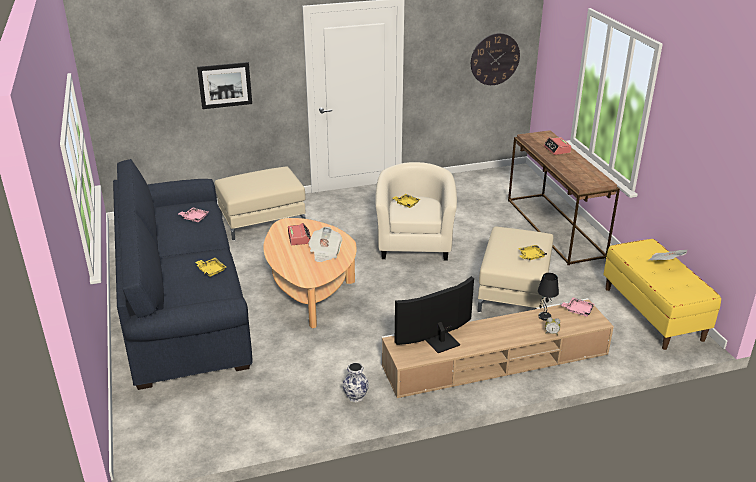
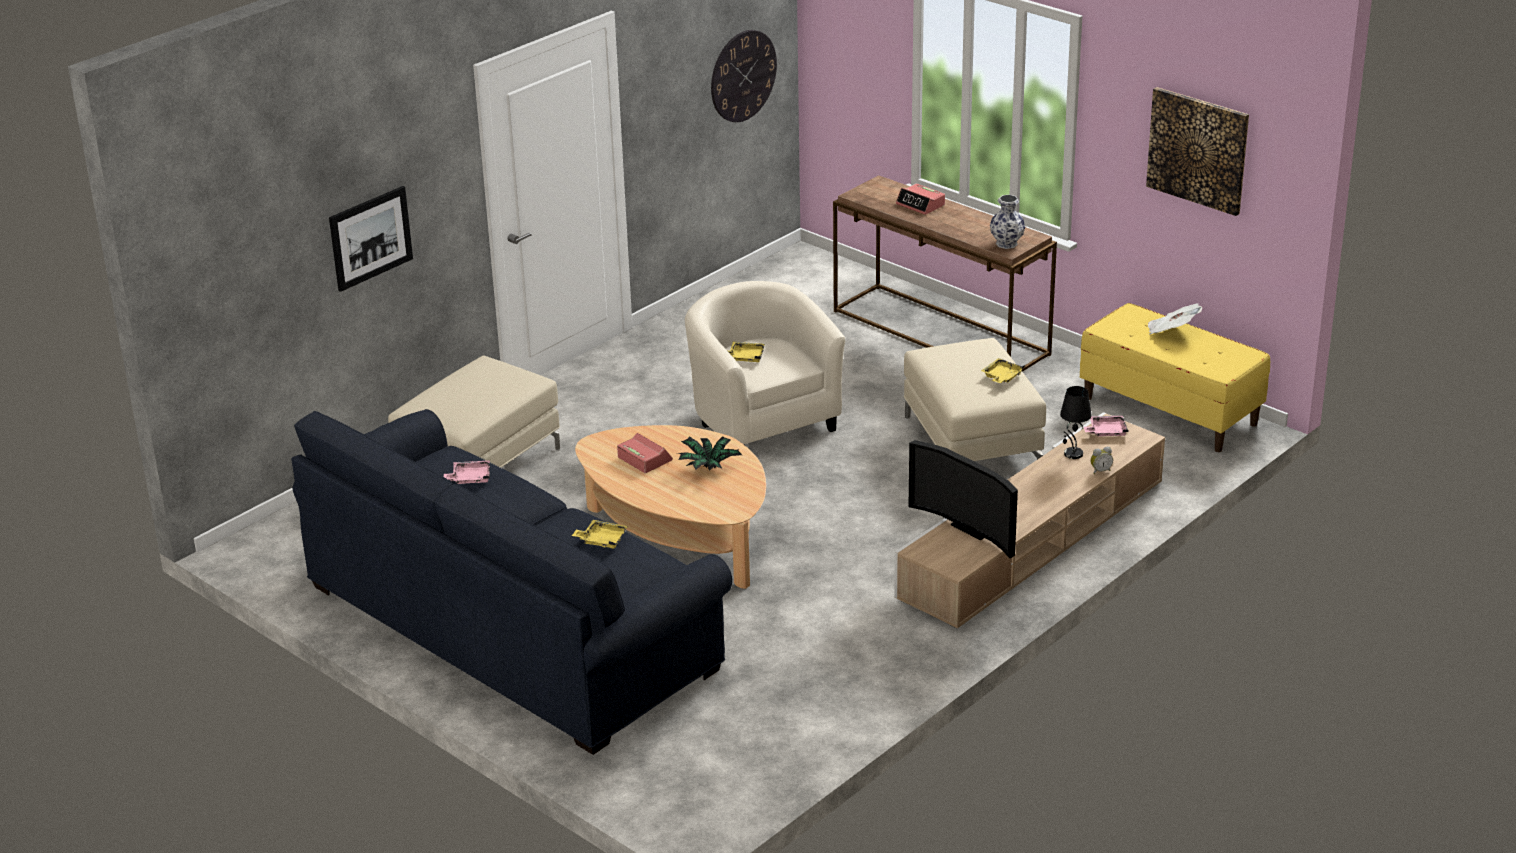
camera: 30 degrees left, 0 degrees up
(325, 253) = (708, 467): newspaper -> potted plant
(355, 397) = (901, 648): vase -> vase (1007, 244)
(439, 339) = (972, 527): television -> television turned 75 degrees counterclockwise
(707, 145) = (1198, 150): none -> picture

